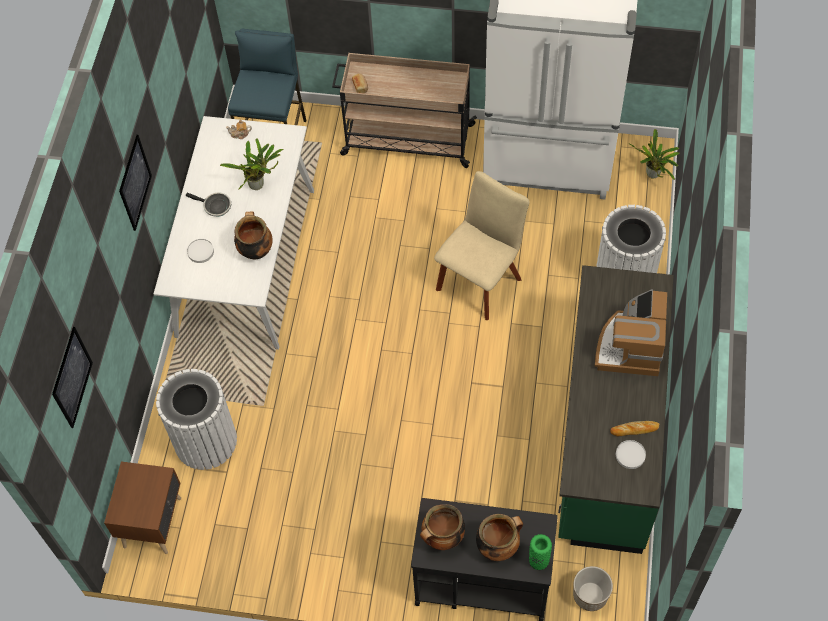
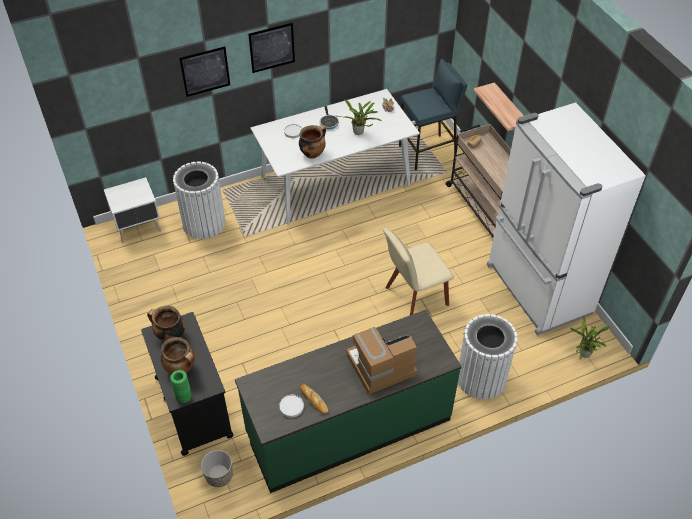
camera: 55 degrees right, 10 degrees down
(72, 377) = (122, 81): picture -> picture (205, 71)
(154, 521) = (139, 227): brown nightstand -> white nightstand
(371, 21) = (510, 110): none -> shelf
(480, 280) = (414, 297): beige chair -> beige chair turned 150 degrees clockwise

